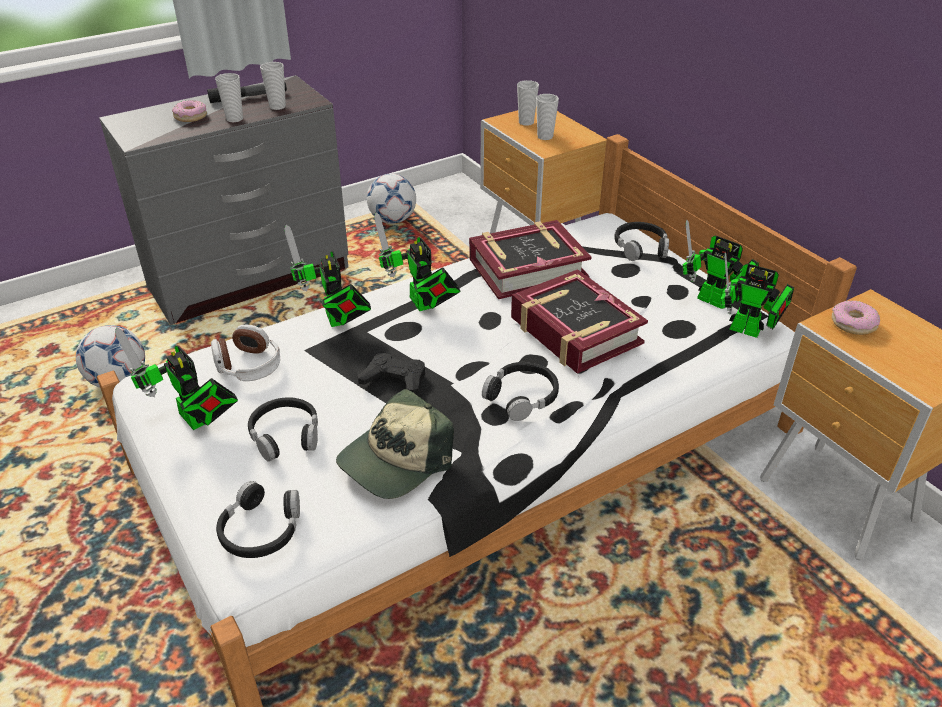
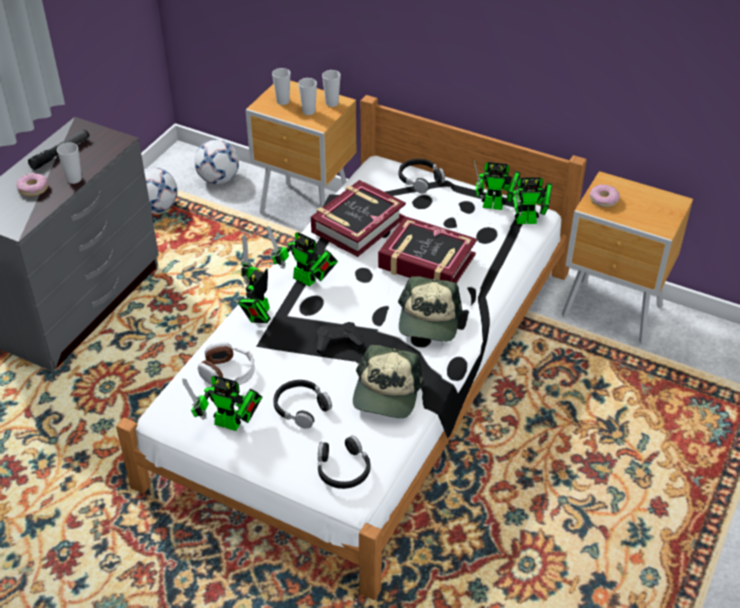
camera: 30 degrees left, 5 degrees up
(119, 381) = (56, 433): football -> football (218, 179)
(277, 106) = (96, 155): cup -> cup (332, 103)
(336, 320) = (257, 316): toy robot -> toy robot turned 75 degrees clockwise
(522, 396) = (429, 321): black headphones -> cap

